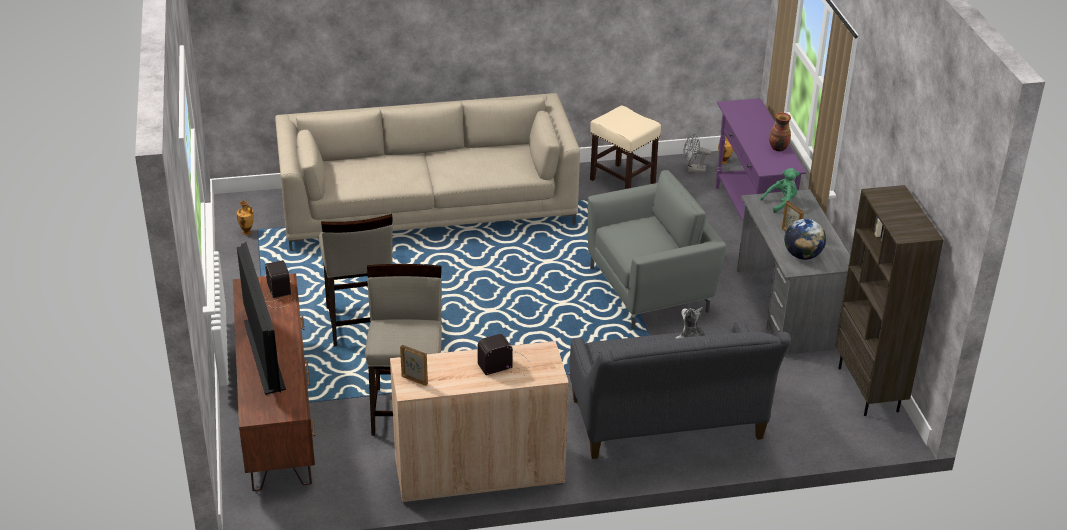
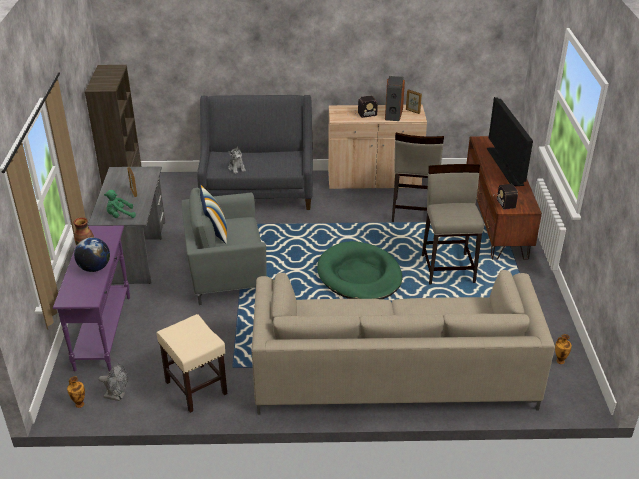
camera: 170 degrees left, 0 degrees up
(449, 370) = (393, 114): none -> speaker
(478, 304) = (359, 275): none -> green dog bed
(665, 235) = (215, 232): none -> pillow
(802, 255) = (138, 177): globe -> globe (94, 268)

